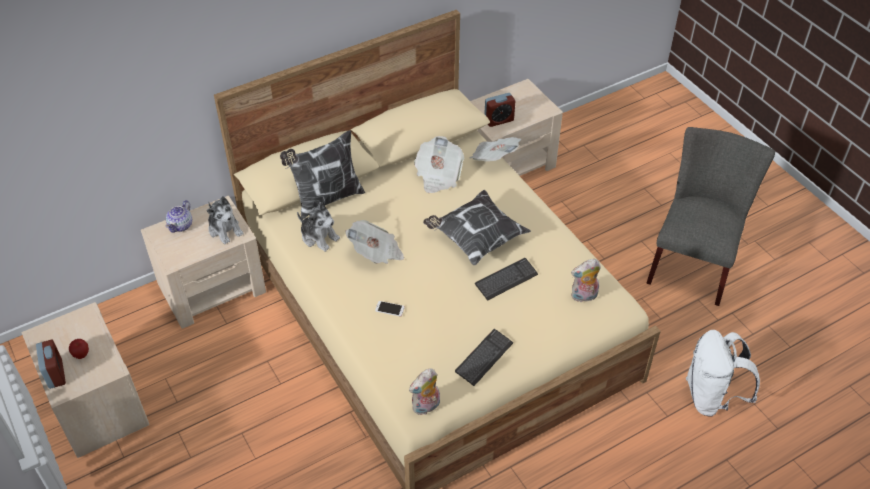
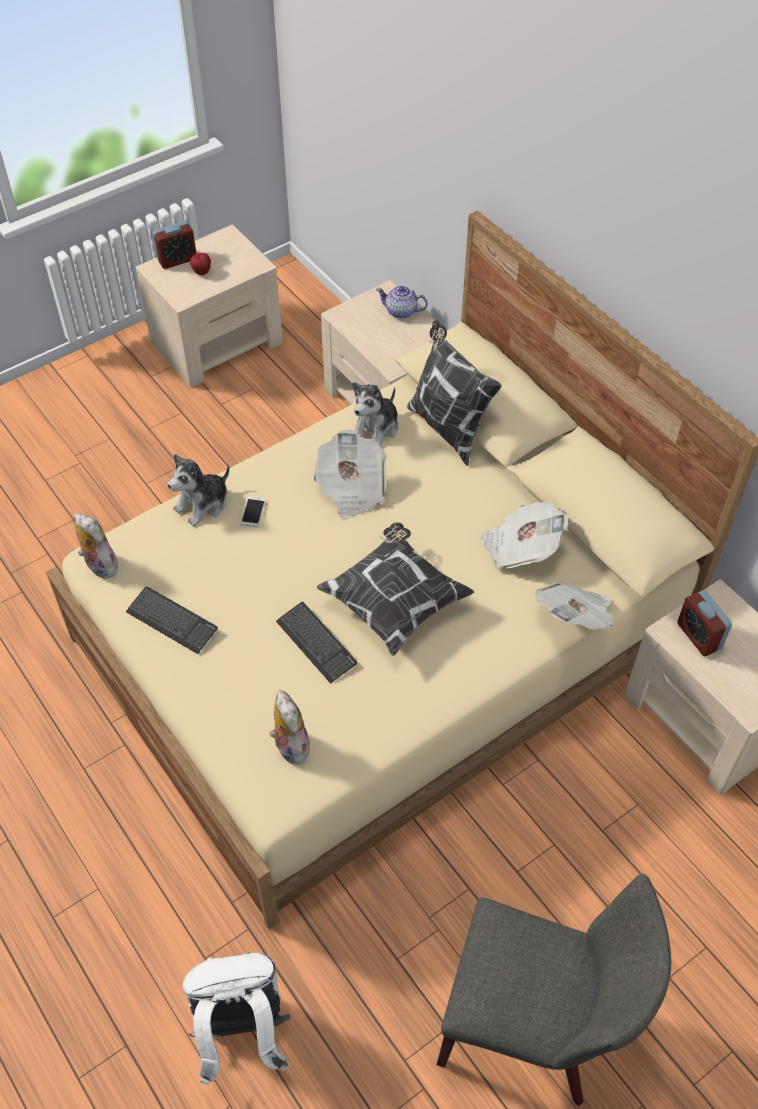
camera: 85 degrees right, 5 degrees up
(225, 229) = (400, 351): plush toy -> plush toy (203, 504)

